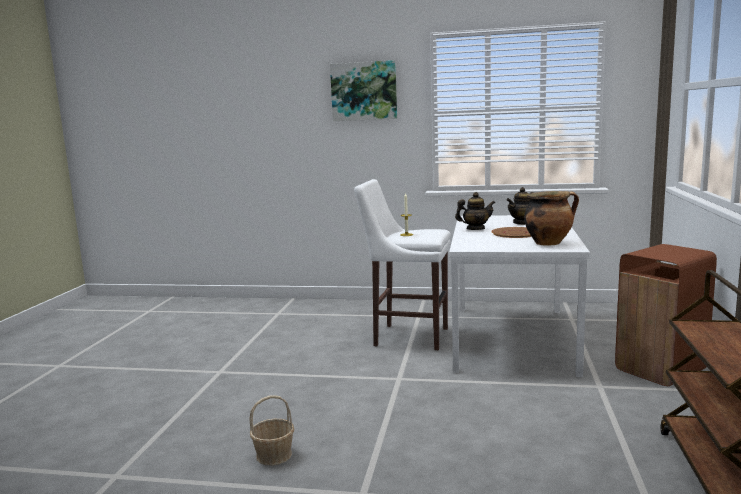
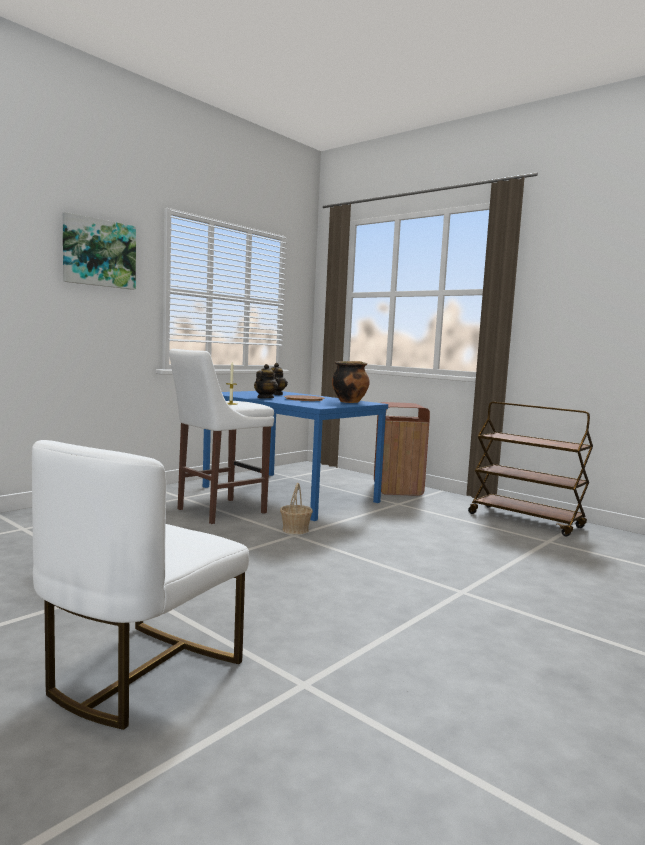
camera: 60 degrees left, 5 degrees down
(101, 423) = (139, 674): none -> white chair
(274, 455) = (363, 604): basket -> basket (295, 530)
(511, 337) = (287, 494): white dining table -> blue dining table

